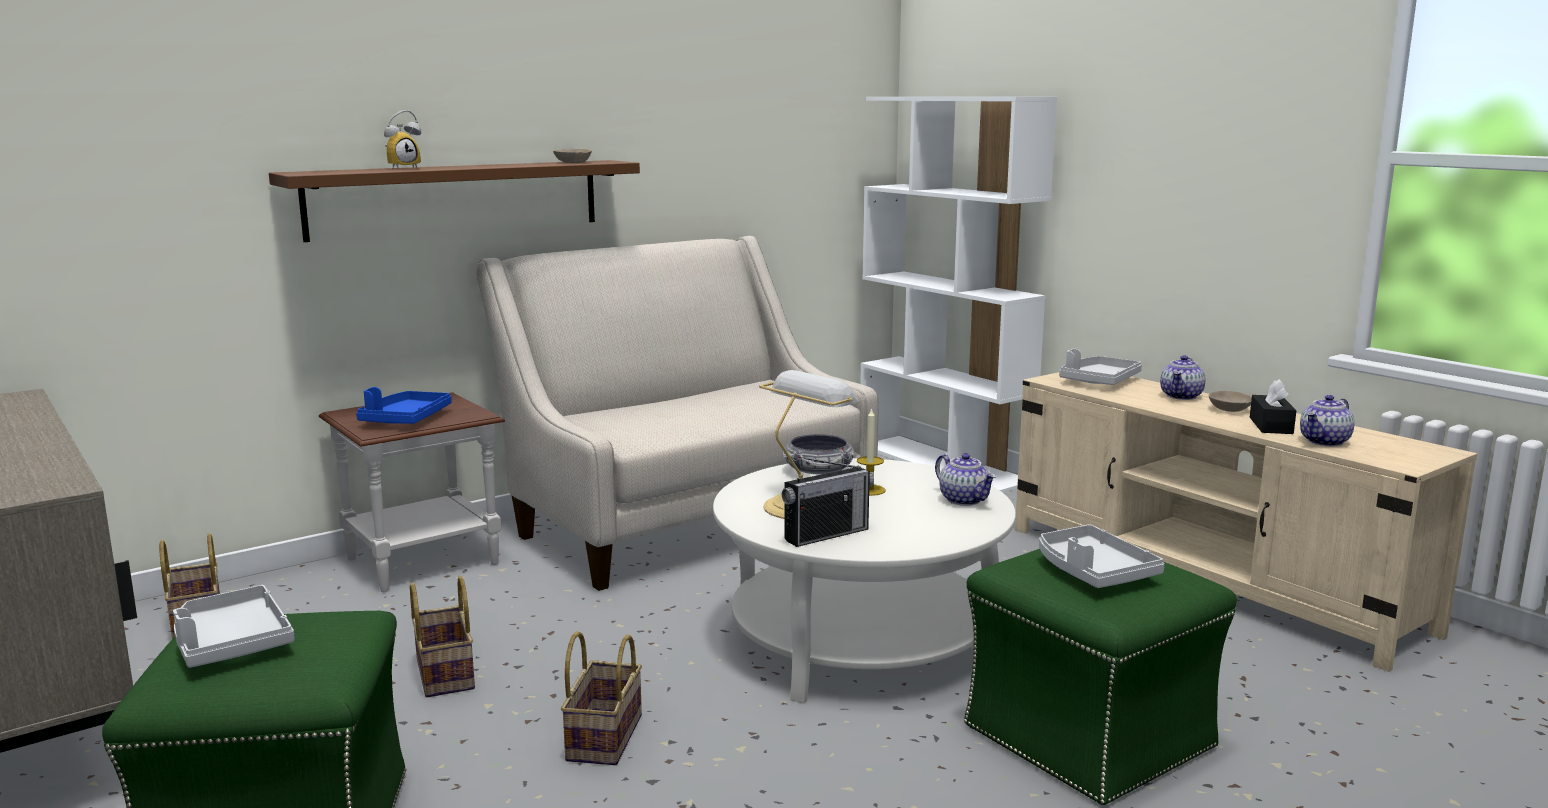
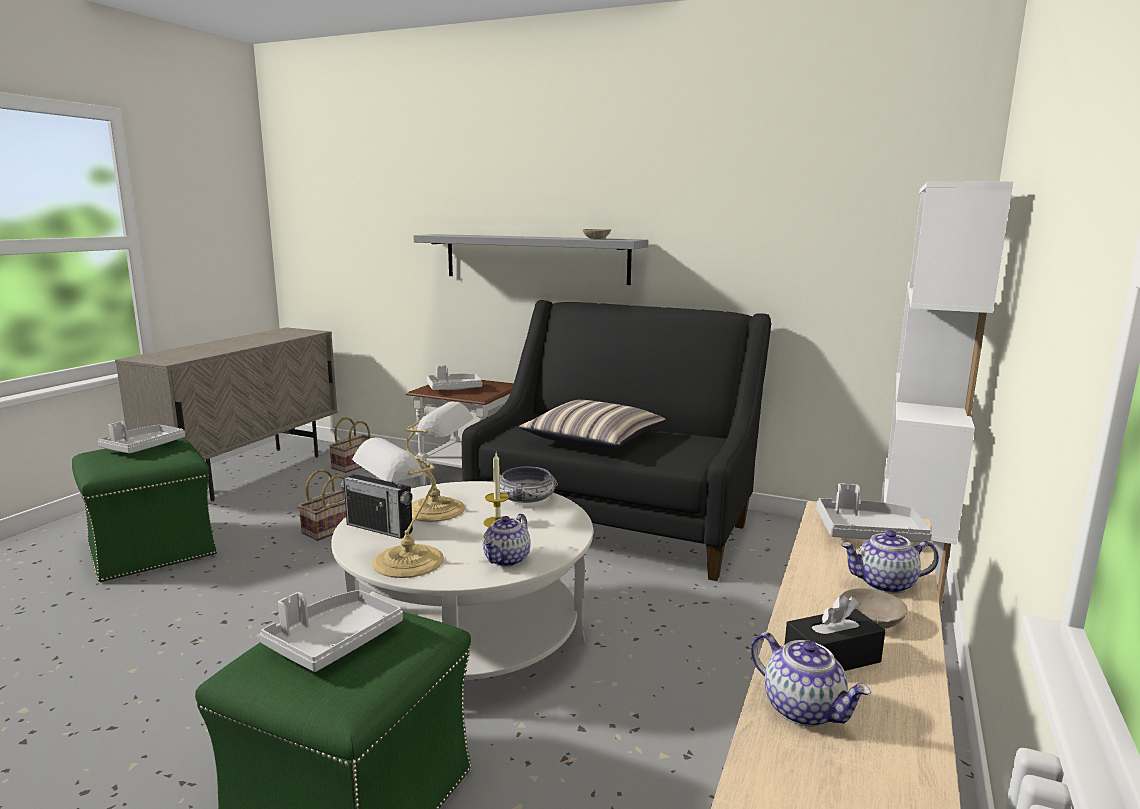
camera: 60 degrees right, 0 degrees up
(402, 168) = (493, 235): alarm clock -> none
(405, 419) = (453, 389): blue tray -> grey tray
(457, 198) = (535, 258): brown shelf -> grey shelf
(603, 736) = (275, 591): basket -> none
(685, 521) = (615, 523): beige sofa -> black sofa
(700, 414) = (593, 439): none -> pillow
(931, 535) = (404, 562): none -> table lamp
(1325, 442) = (804, 709): teapot -> teapot turned 150 degrees counterclockwise

